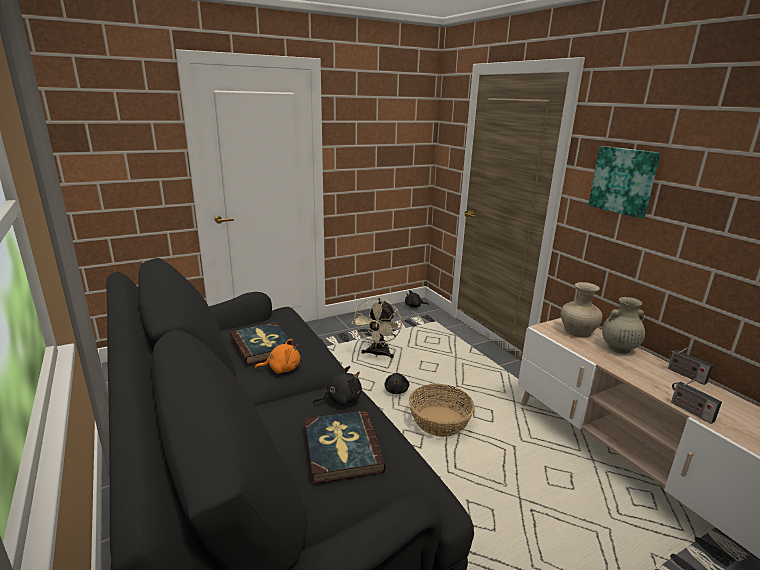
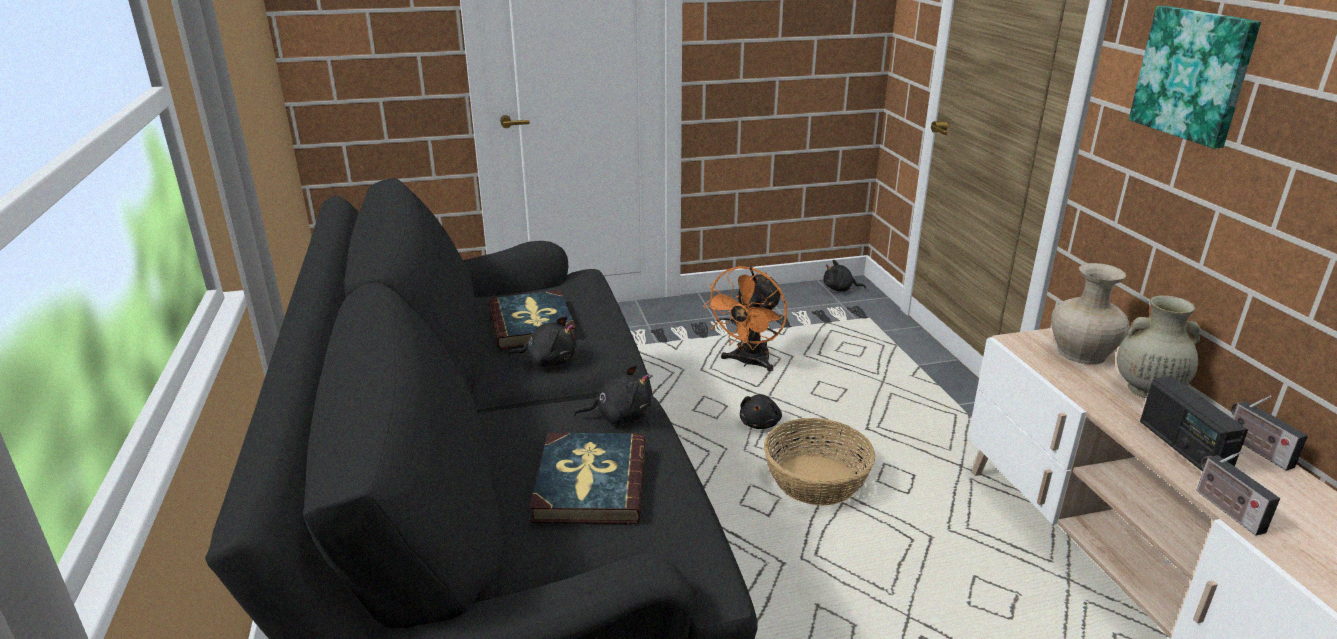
camera: 15 degrees right, 5 degrees up
(282, 368) = (548, 361): orange plush toy -> black plush toy
(377, 354) = (748, 363): beige fan -> orange fan
(651, 378) = (1182, 447): none -> radio

